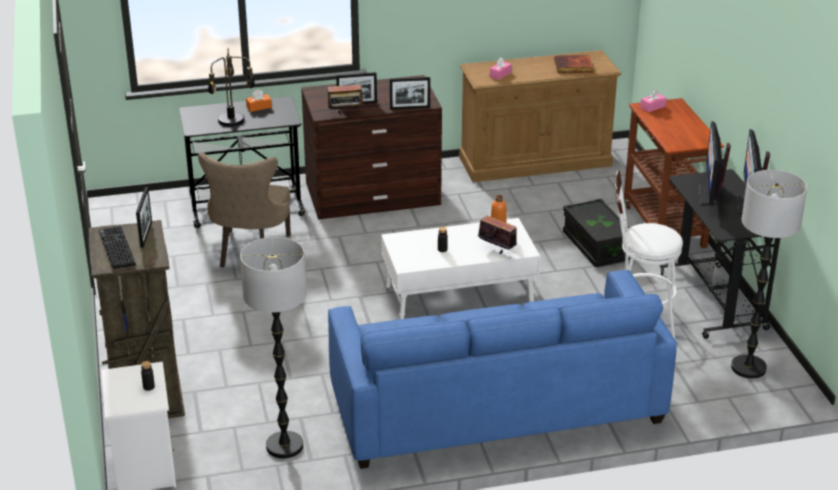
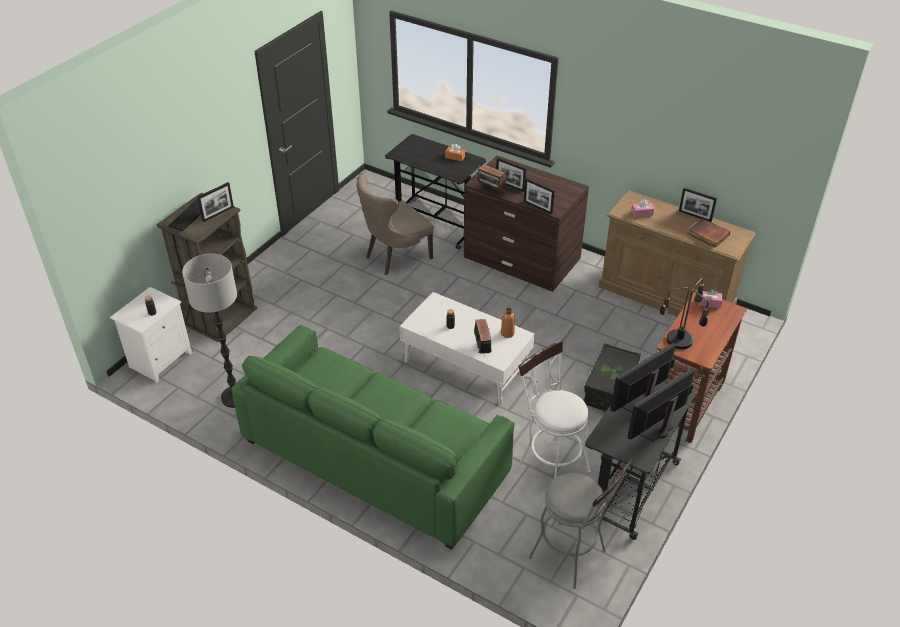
camera: 45 degrees right, 10 degrees up
(231, 120) = (425, 158): table lamp -> table lamp (679, 340)
(495, 405) = (374, 458): blue sofa -> green sofa
(542, 58) = (695, 216): none -> picture frame
(748, 368) = (572, 558): floor lamp -> grey stool

